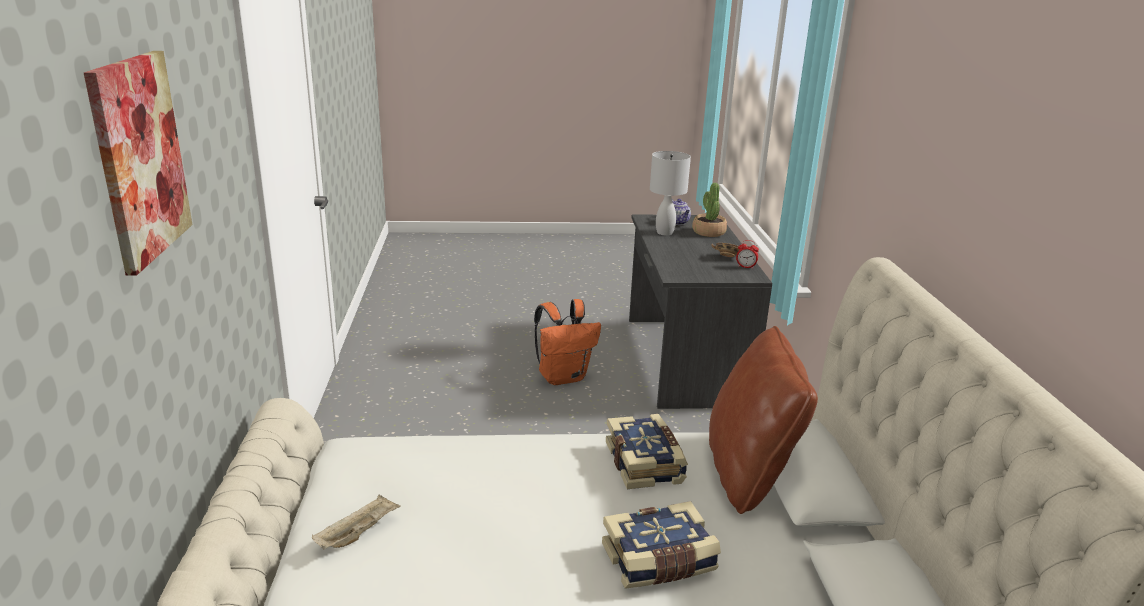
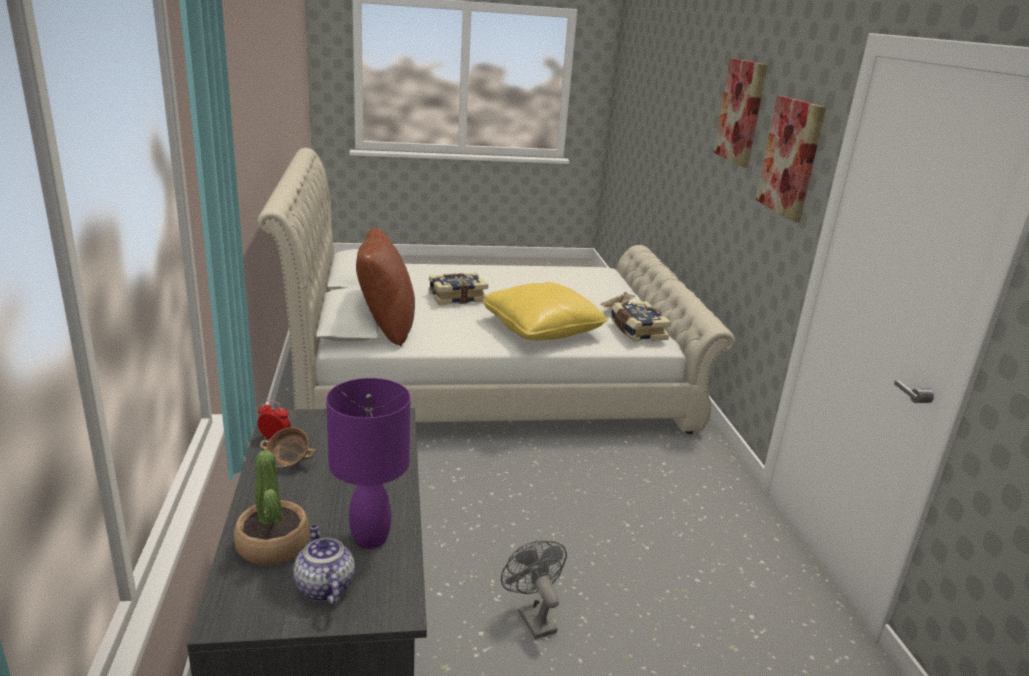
camera: 175 degrees right, 0 degrees up
(220, 149) = (791, 157): none -> picture
(517, 475) = (542, 329): none -> yellow pillow
(563, 377) = (532, 617): orange backpack -> grey fan
(646, 463) = (457, 333): book -> book (637, 331)
(664, 232) = (371, 538): white table lamp -> purple table lamp

